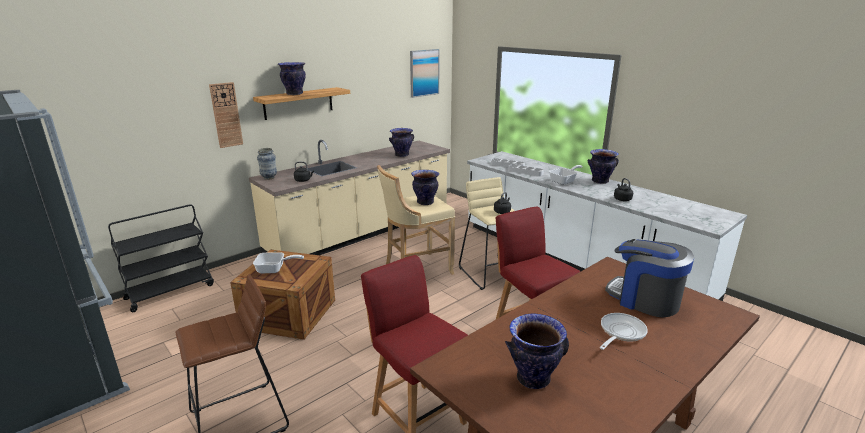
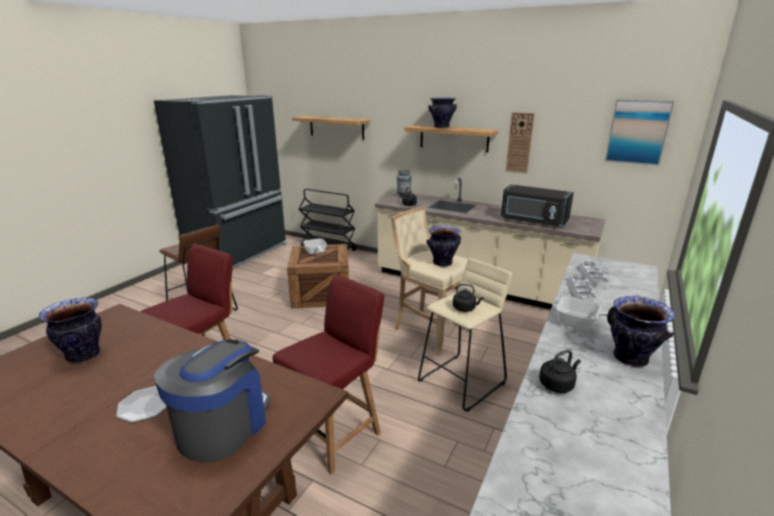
camera: 70 degrees right, 0 degrees up
(135, 121) = (336, 127): none -> shelf
(226, 115) = (391, 136): wall clock -> wall clock (519, 143)
(402, 155) = (533, 221): vase -> black microwave
(620, 332) = (145, 405): frying pan -> plate

